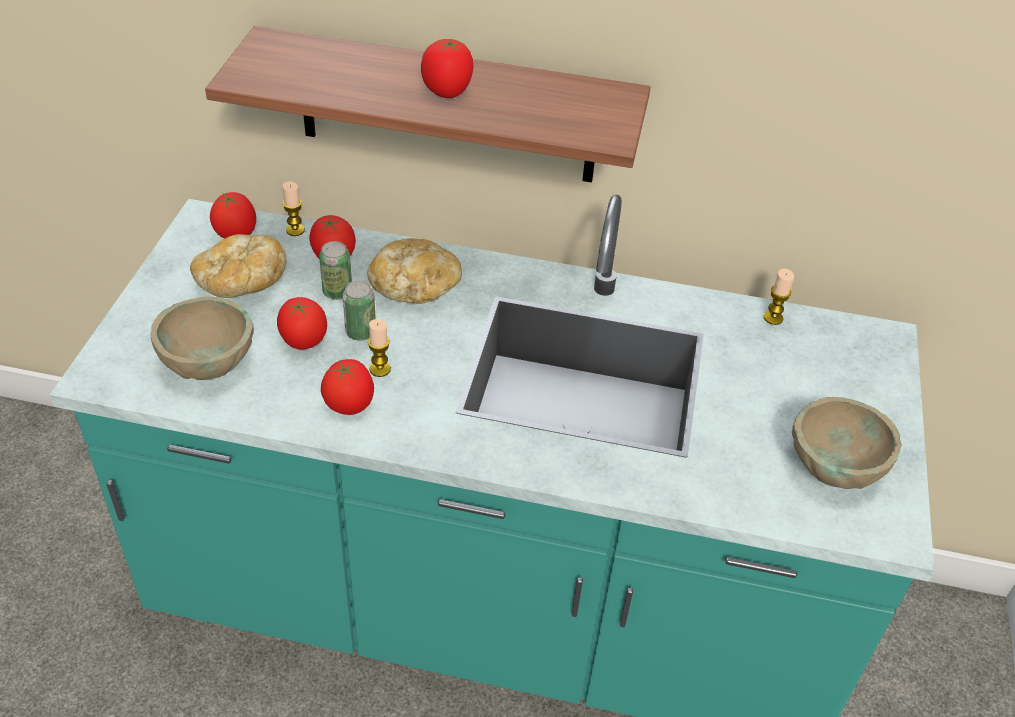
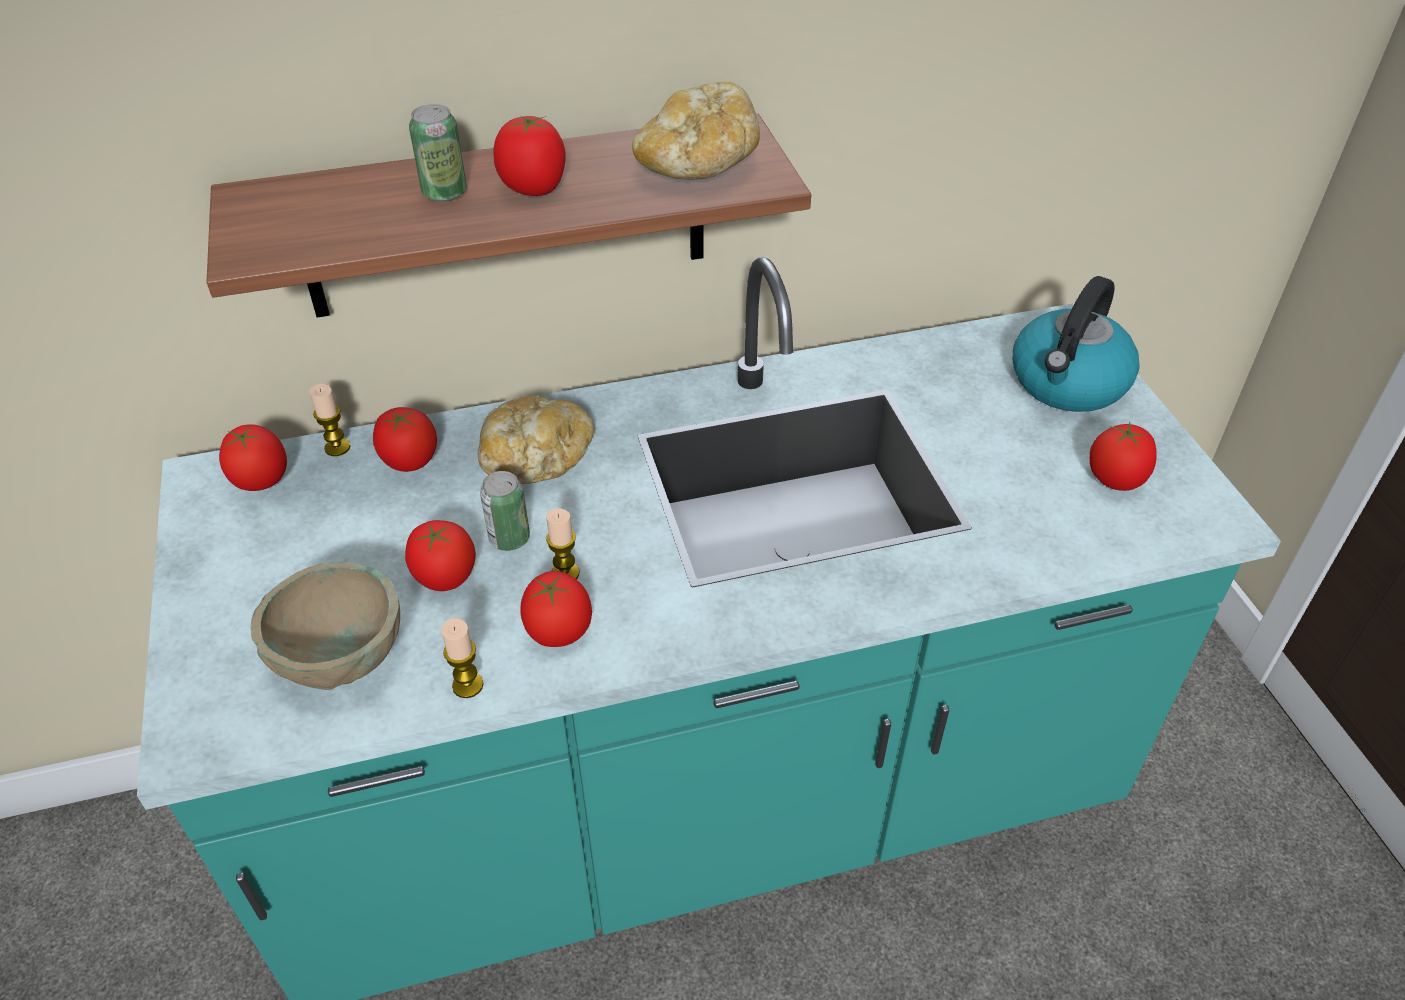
camera: 25 degrees left, 0 degrees up
(241, 284) = (312, 540): bread -> bread (699, 166)
(337, 292) = (445, 502): can -> can (444, 193)
(773, 318) = (943, 347): candle -> candle (468, 685)
(832, 469) = (1116, 479): beige bowl -> tomato
(854, 383) = (1068, 383): none -> kettle

